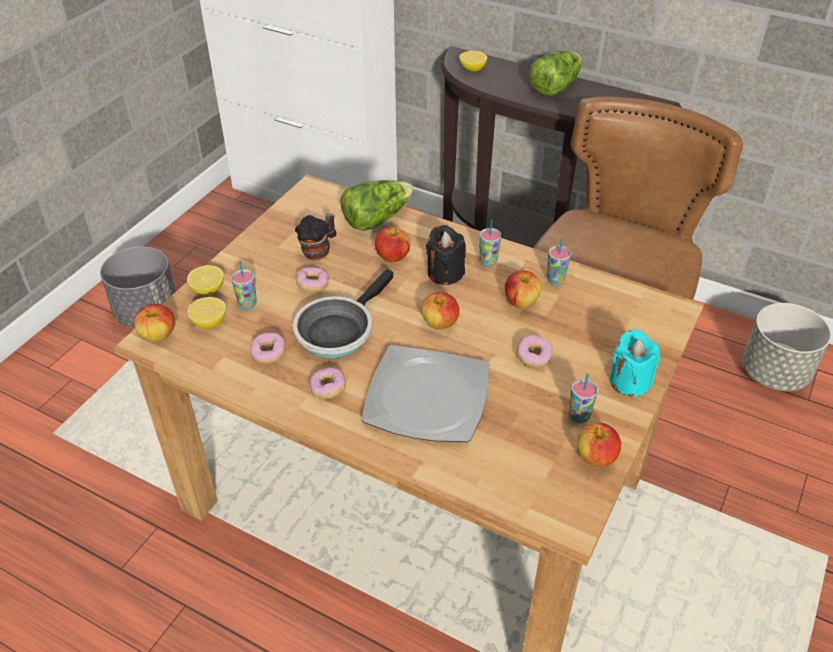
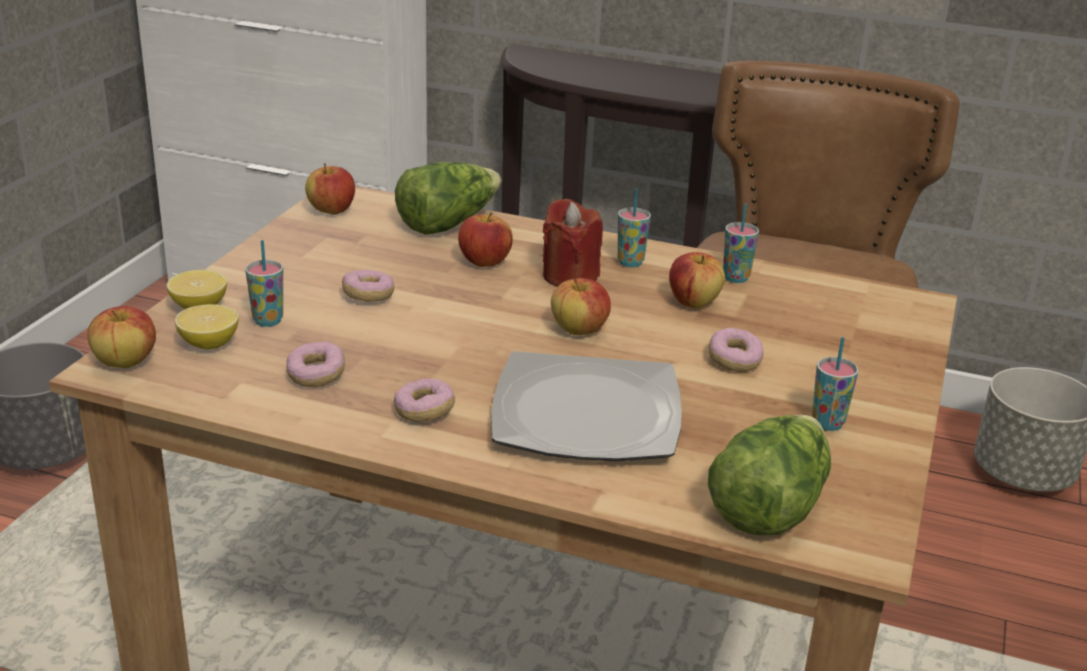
camera: 10 degrees left, 15 degrees down
(319, 250) = (368, 258): mug -> none
(338, 330) = (422, 344): frying pan -> none
(445, 273) = (570, 276): black candle -> red candle
(472, 69) = (549, 63): lemon -> none
(554, 87) = (669, 78): lettuce -> lettuce (768, 504)
(595, 458) = (871, 469): apple -> apple (331, 211)
(629, 381) = (887, 381): turquoise candle -> none

